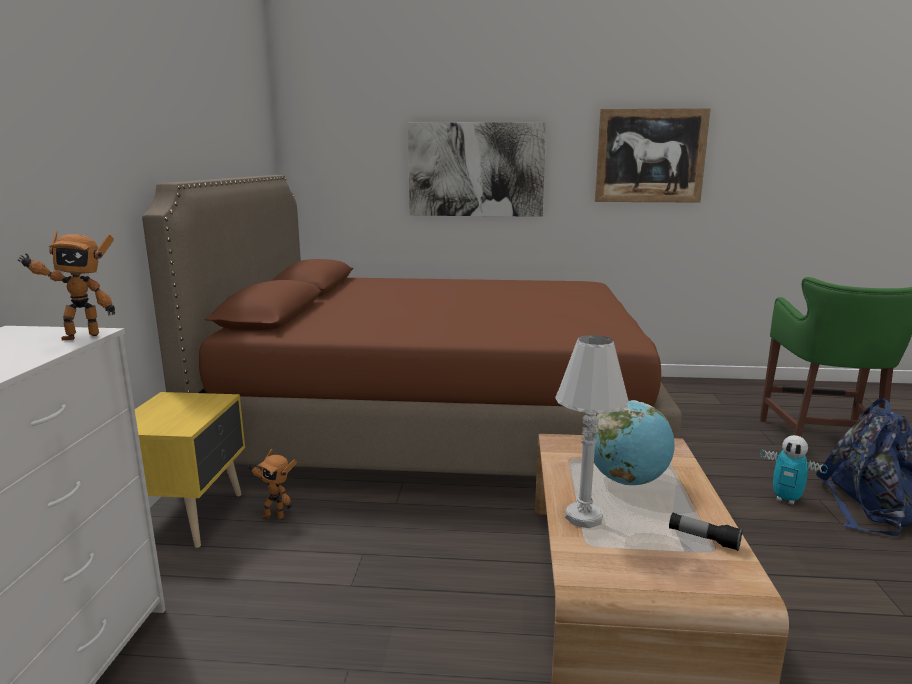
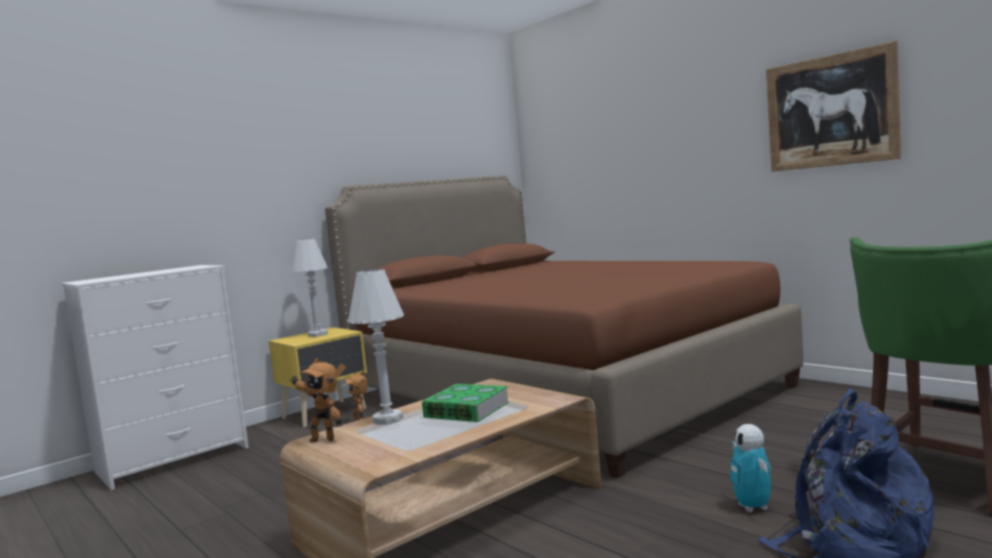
camera: 45 degrees right, 10 degrees down
(80, 336) = (199, 267): toy robot -> toy robot (323, 439)
(174, 409) = (318, 334): none -> white table lamp
(476, 170) = (658, 152): picture -> none
(627, 481) = (467, 410): globe -> book
(703, 539) = (419, 444): flashlight -> none

